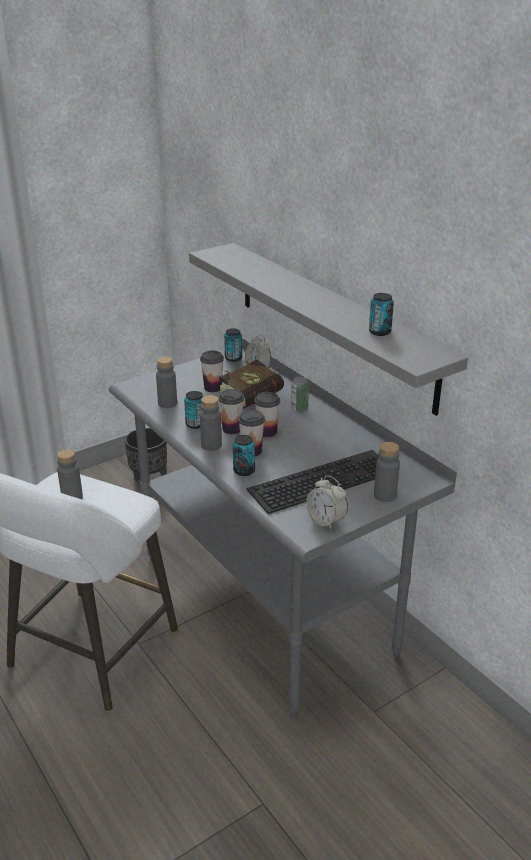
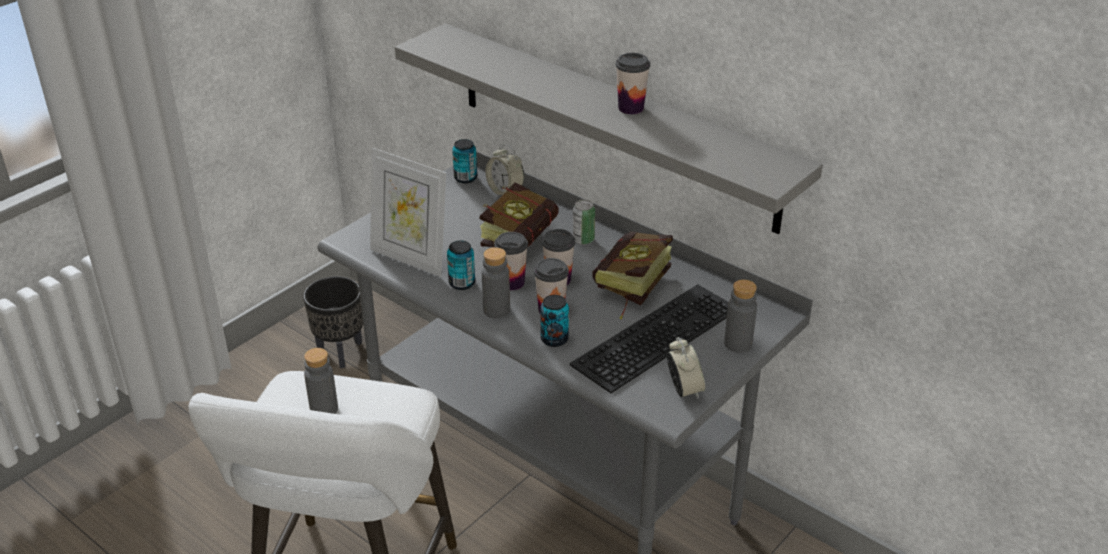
camera: 15 degrees left, 5 degrees up
(167, 403) = (410, 258): grey bottle -> picture frame
(213, 388) = (459, 226): cup -> cup (631, 108)
(317, 446) = (628, 289): none -> book
(326, 521) = (684, 390): alarm clock -> alarm clock turned 135 degrees counterclockwise
(379, 332) = (703, 141): can -> none

